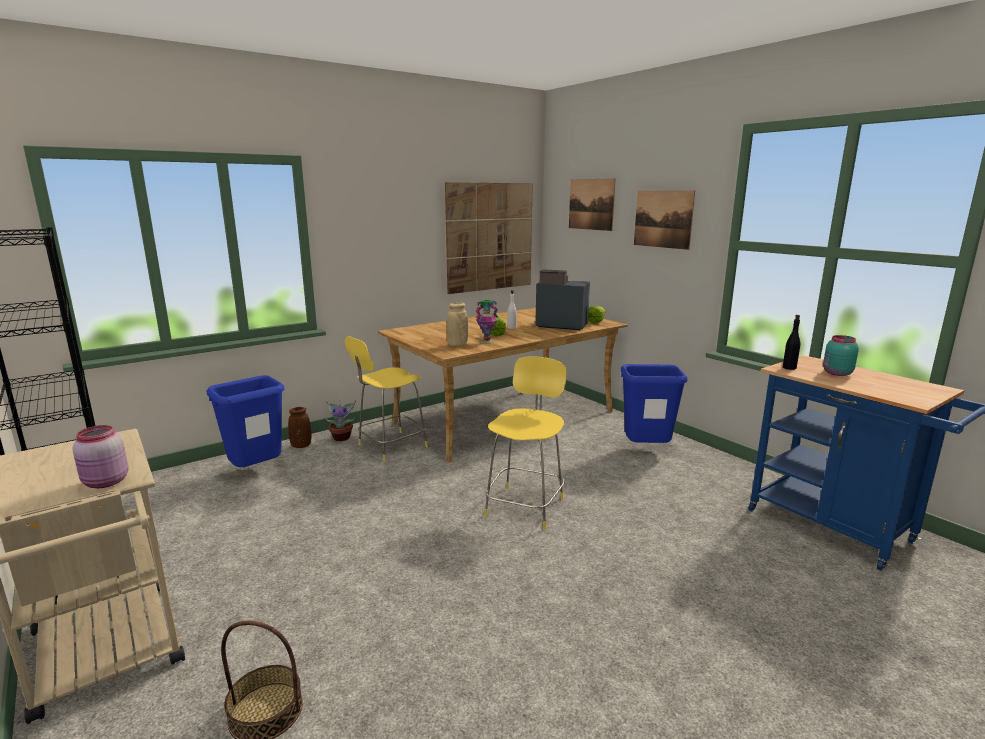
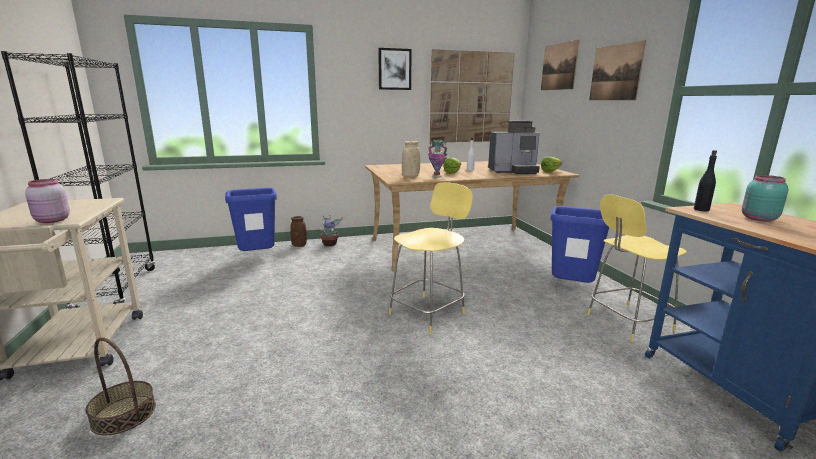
camera: 20 degrees right, 0 degrees up
(390, 447) = (358, 254): yellow stool -> yellow stool (627, 323)
(403, 208) = (394, 69): none -> picture
(560, 325) = (514, 171): coffee machine -> coffee machine turned 135 degrees clockwise

